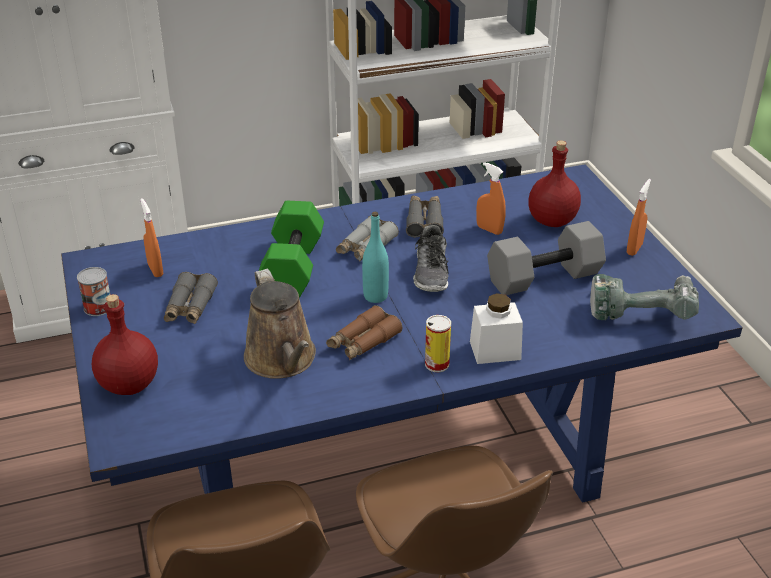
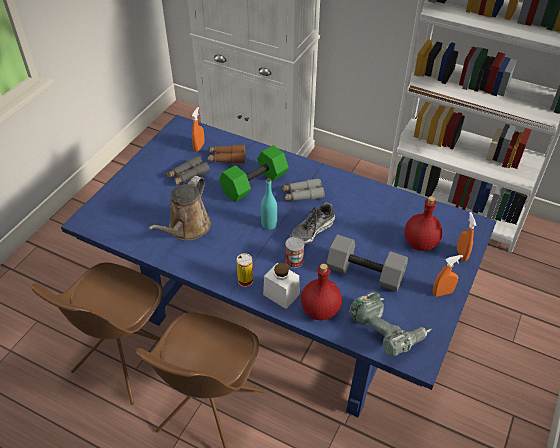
camera: 45 degrees right, 10 degrees up
(98, 307) = (155, 151): can -> can (294, 260)
(128, 385) = (119, 197): red bottle -> red bottle (319, 310)
(363, 342) = (231, 244): brown binoculars -> brown binoculars (226, 158)
(424, 222) = (350, 199): grey binoculars -> none
(489, 230) = (377, 225): orange spray bottle -> orange spray bottle (461, 254)

